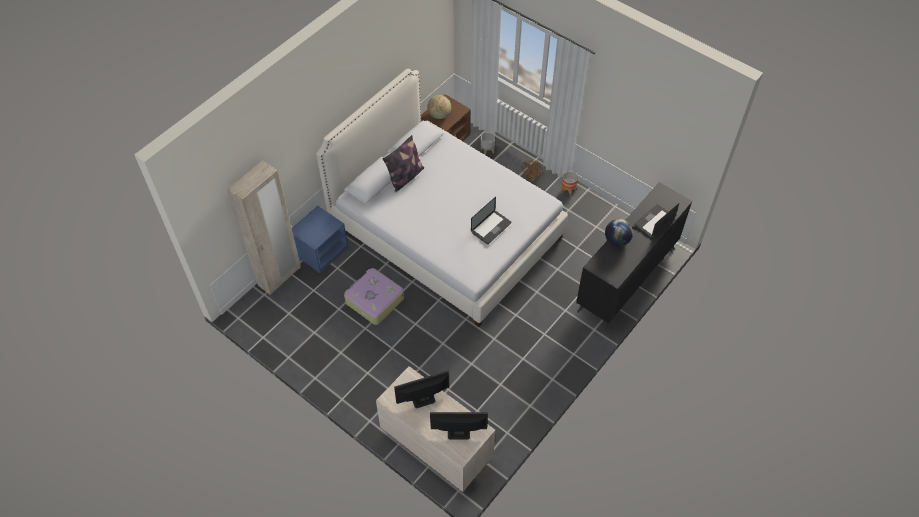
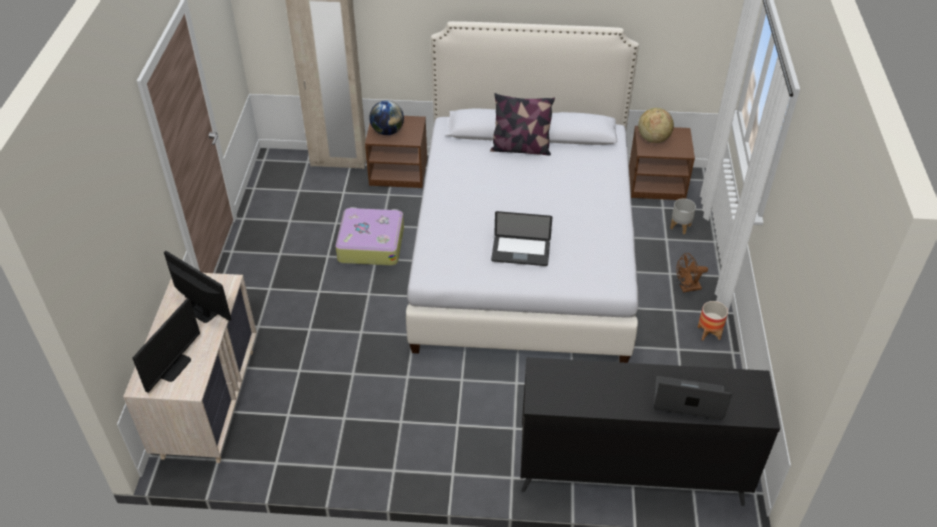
camera: 55 degrees right, 10 degrees down
(321, 251) = (399, 172): blue nightstand -> brown nightstand
(458, 432) = (173, 367): monitor -> monitor turned 60 degrees clockwise
(616, 240) = (609, 372): globe -> globe (387, 131)

